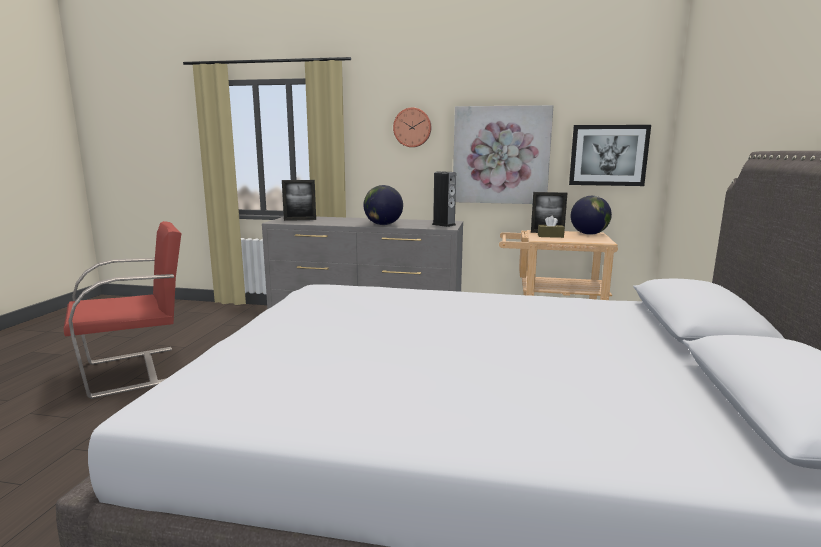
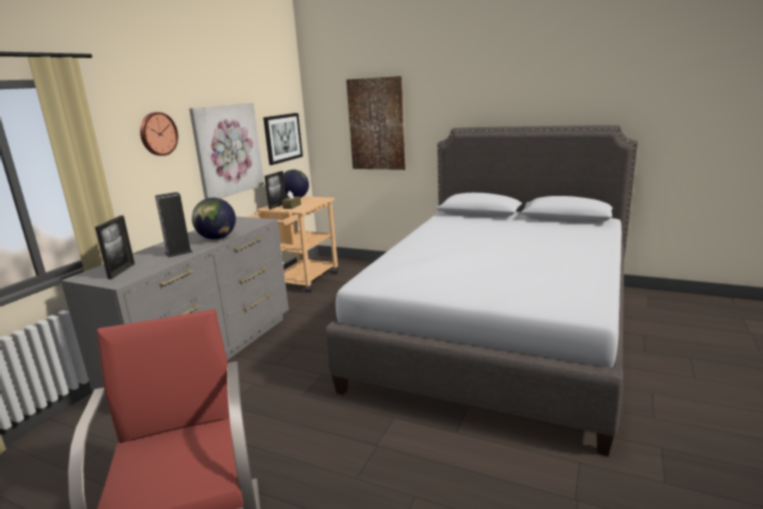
camera: 75 degrees left, 5 degrees up
(443, 225) = (247, 221): speaker -> speaker (178, 252)
(715, 144) = (376, 124): none -> picture

